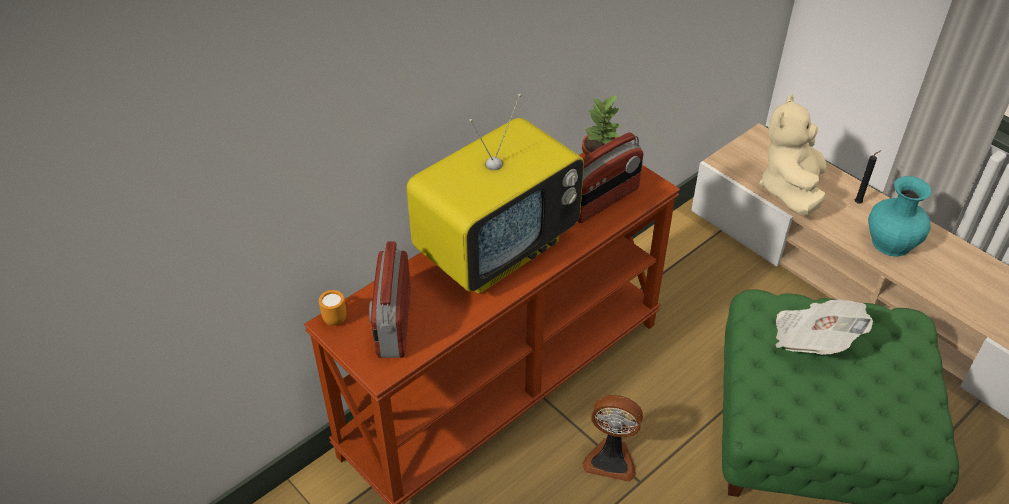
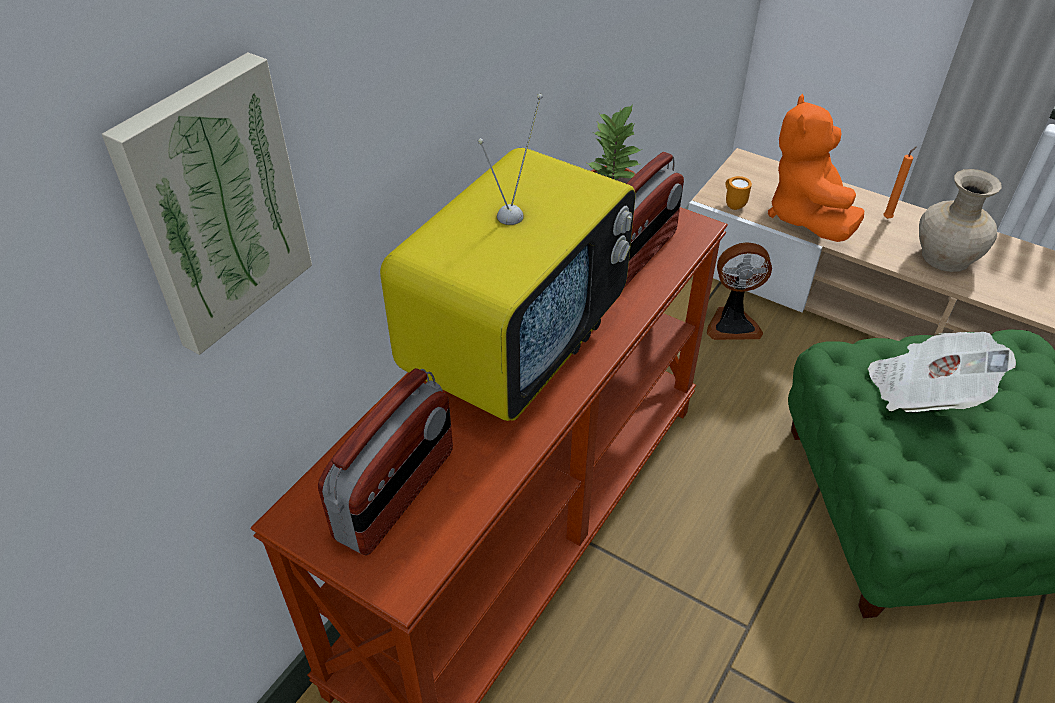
camera: 15 degrees left, 0 degrees up
(309, 138) = (213, 205): none -> picture
(334, 317) = (298, 506): orange mug -> orange mug (733, 204)
(393, 323) = (396, 494): radio -> radio turned 135 degrees counterclockwise
(611, 458) = (699, 603): fan -> fan (732, 323)
(790, 190) = (806, 216): beige plush toy -> orange plush toy
(859, 203) = (888, 218): black candle -> orange candle
(892, 242) = (946, 256): turquoise vase -> beige vase

